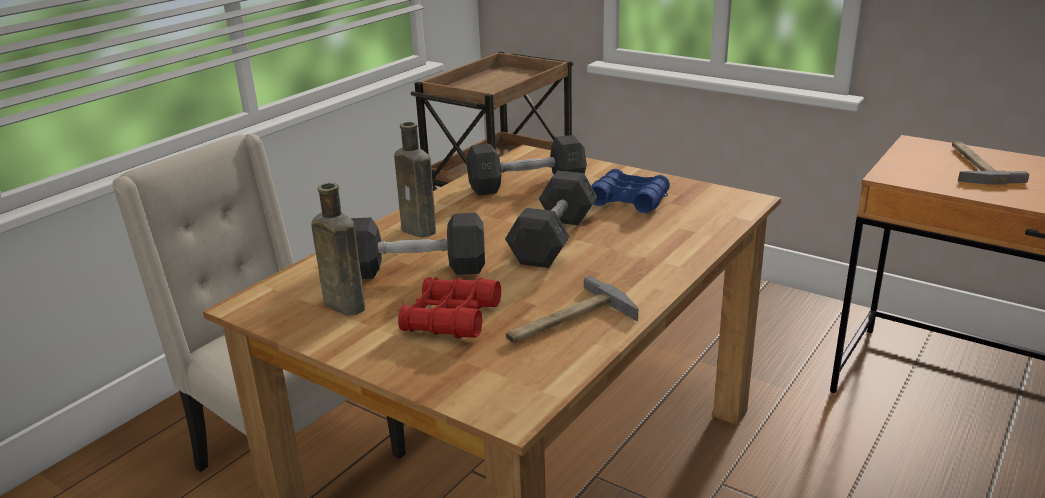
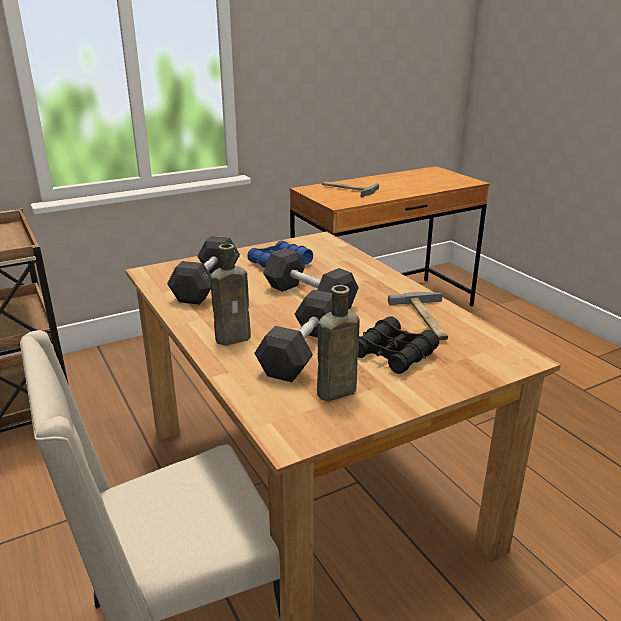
camera: 65 degrees left, 0 degrees up
(451, 318) = (393, 354): red binoculars -> black binoculars

